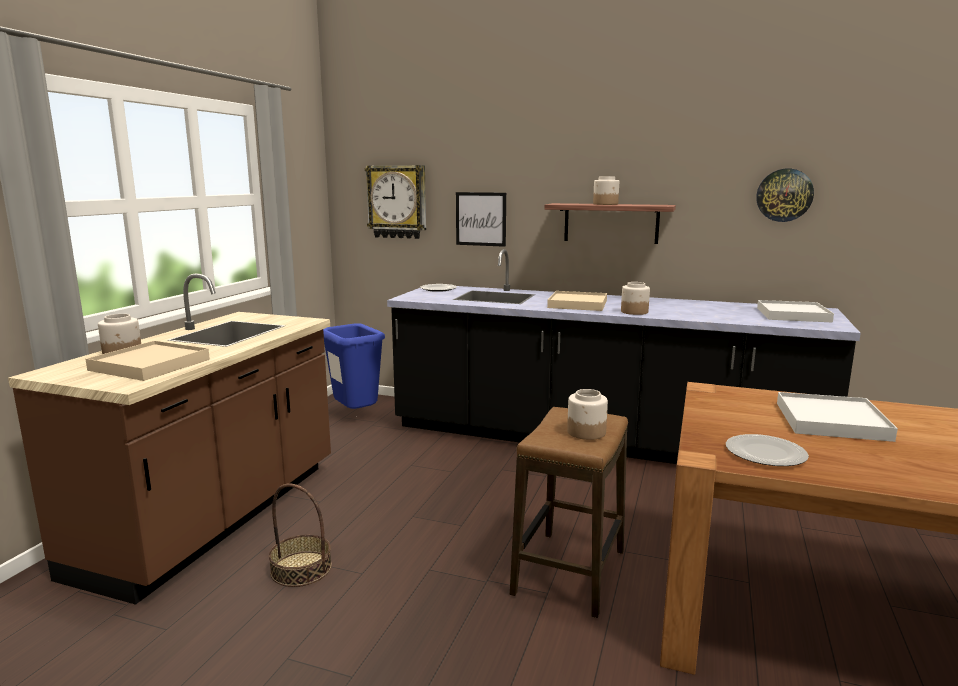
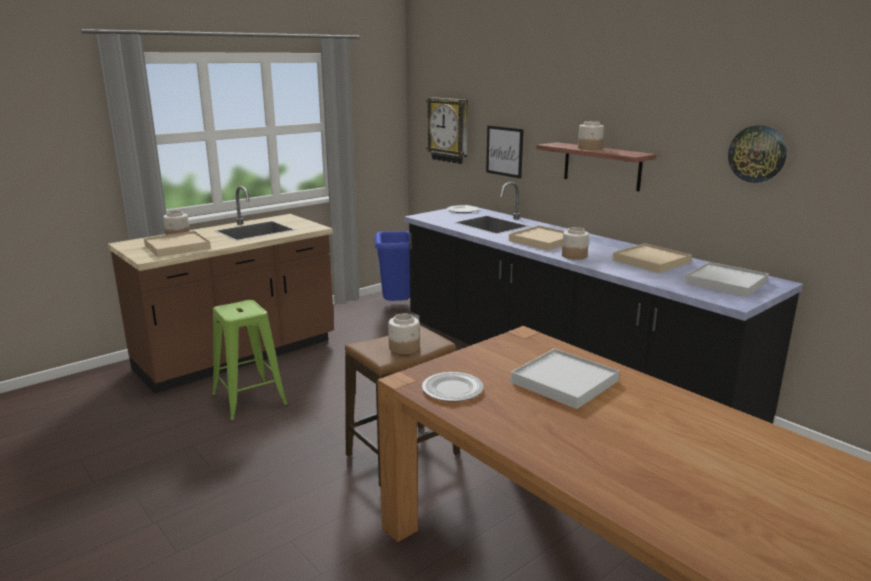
camera: 30 degrees right, 5 degrees up
(301, 569) = (249, 400): basket -> green stool
(703, 308) = (651, 261): none -> beige tray

